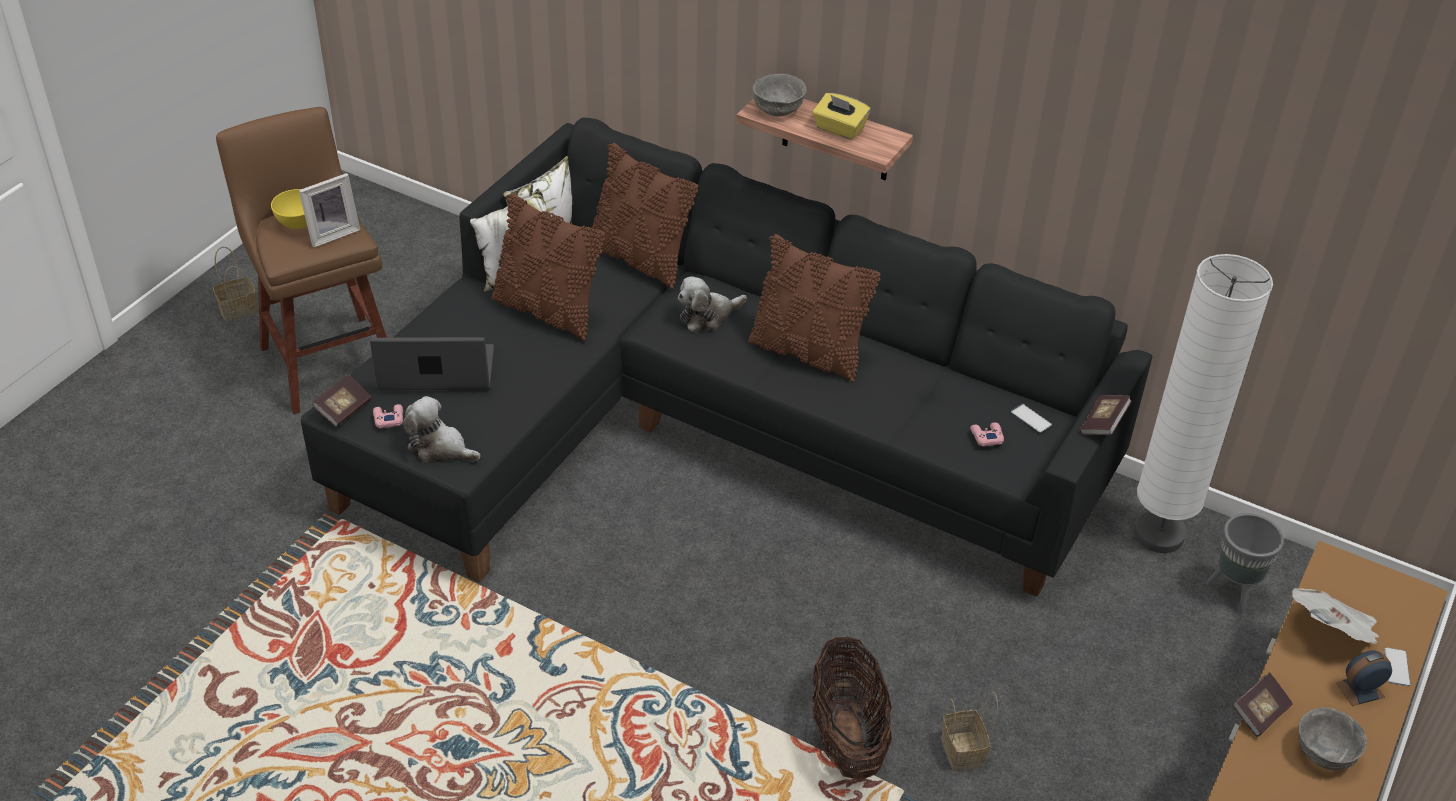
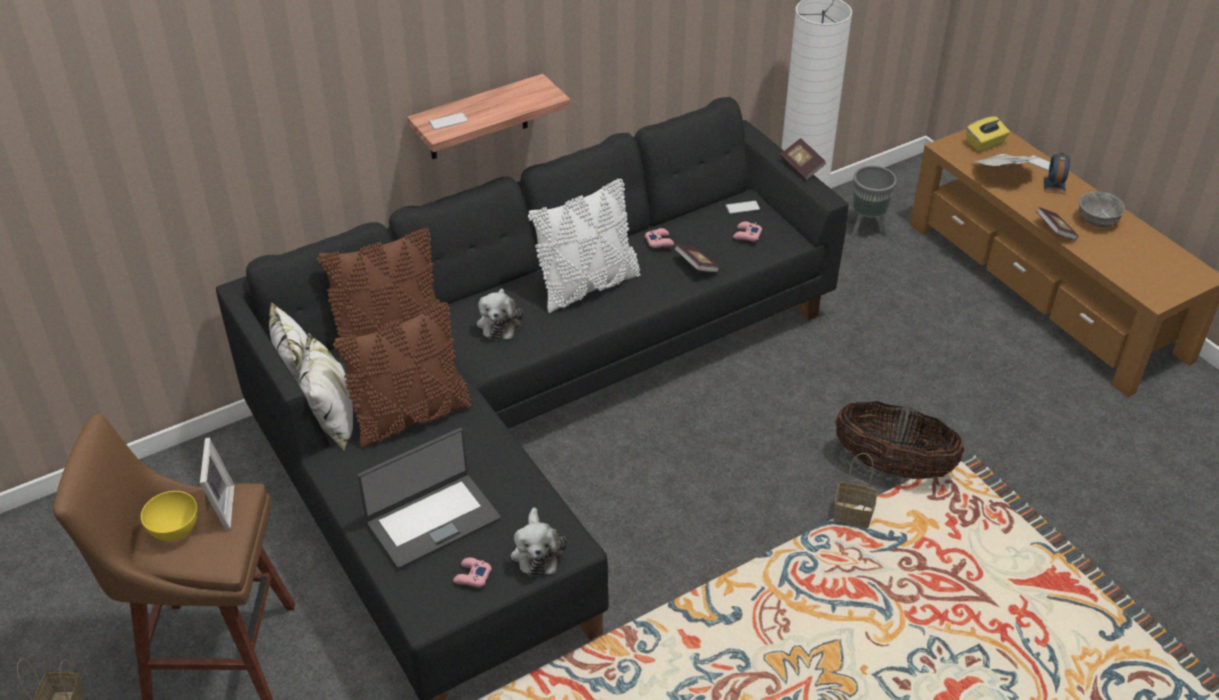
camera: 60 degrees left, 0 degrees up
(344, 409) = (433, 606): book -> book (696, 266)
(436, 371) = (432, 519): laptop -> laptop turned 150 degrees counterclockwise
(440, 448) = (537, 551): plush toy -> plush toy turned 60 degrees counterclockwise
(778, 110) = (448, 121): grey bowl -> phone
(808, 353) = (587, 286): brown pillow -> white pillow
(839, 129) = (504, 102): yellow tissue box -> yellow tissue box (985, 144)
(919, 378) = (659, 241): none -> pink game controller
(964, 752) = (936, 412): basket -> basket (854, 515)

